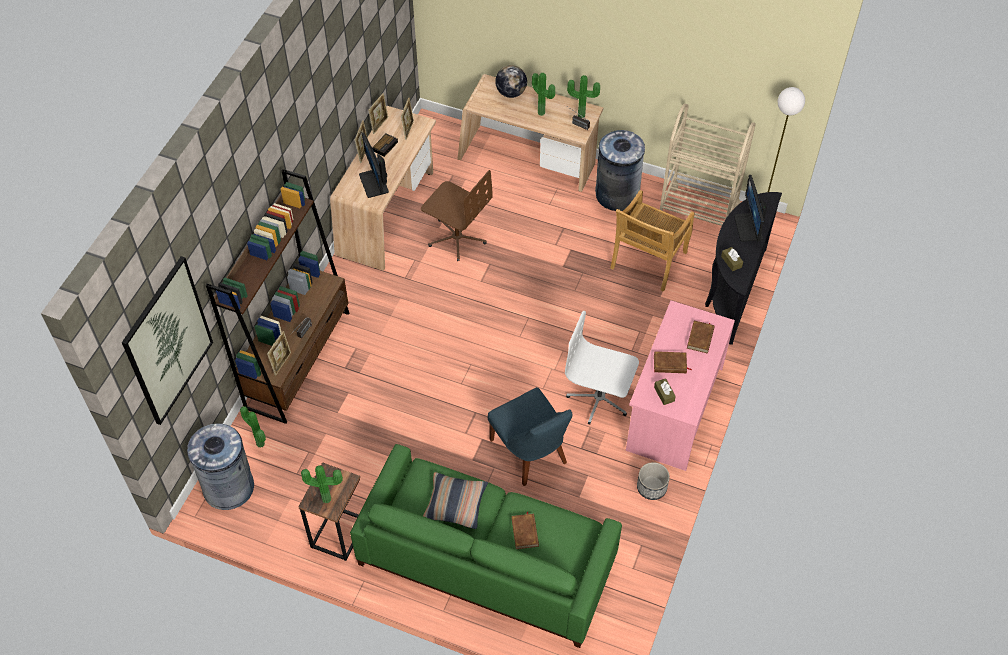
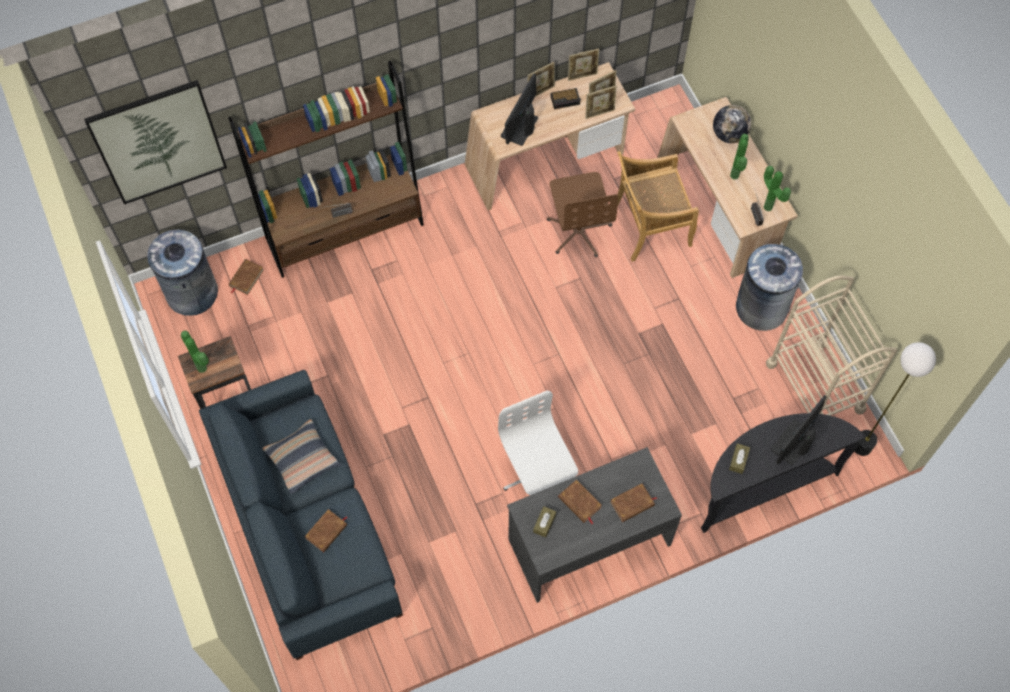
camera: 45 degrees right, 10 degrees up
(259, 445) = (246, 278): potted plant -> brown book
(282, 363) = (297, 226): picture frame -> picture frame (599, 113)
(486, 559) = (307, 524): green sofa -> blue sofa
(530, 454) = (431, 471): blue chair -> none
(648, 261) = (717, 393): beige chair -> beige chair (650, 227)
(651, 487) = (494, 589): planter -> none
(673, 408) = (588, 541): pink desk -> grey desk

